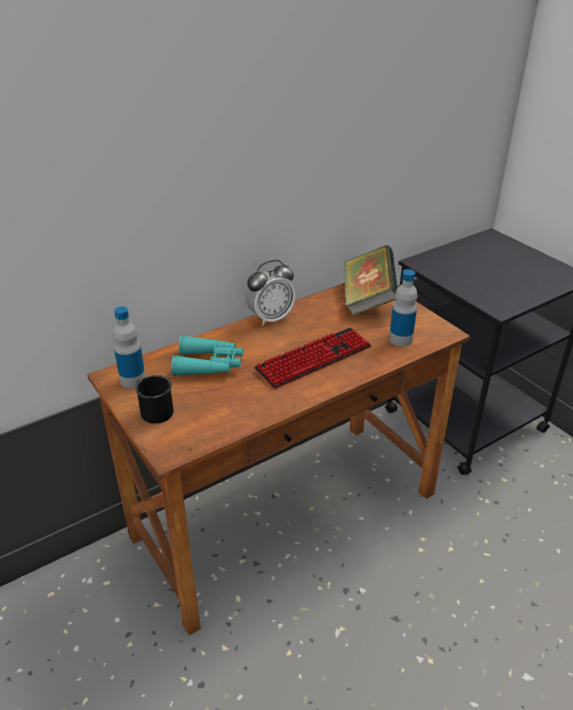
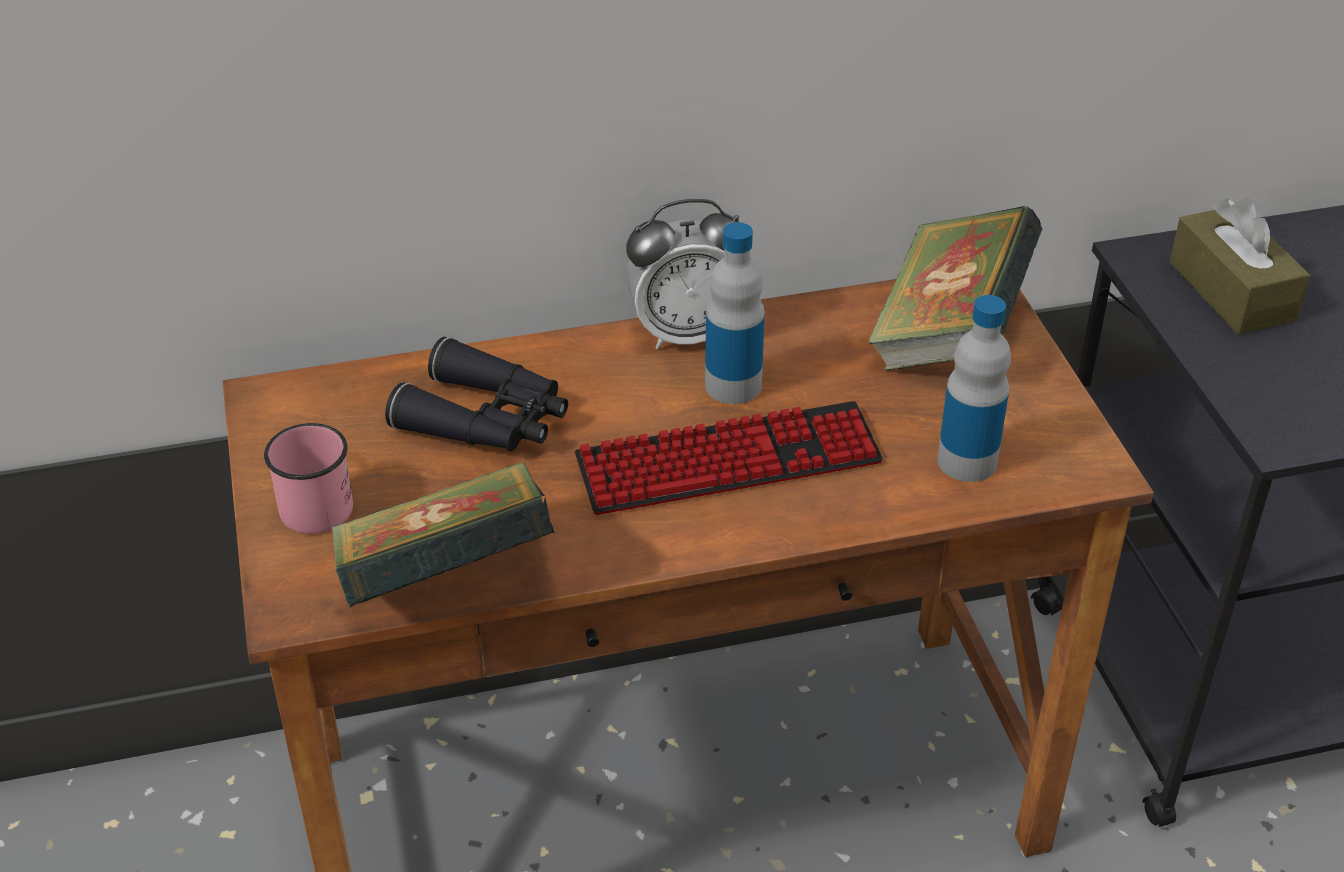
camera: 20 degrees right, 5 degrees up
(133, 380) = (306, 418): bottle -> bottle (733, 385)
(154, 410) = (313, 501): black mug -> pink mug
(209, 364) = (487, 420): turquoise binoculars -> black binoculars
(228, 427) = (446, 581): none -> book
(454, 267) = (1232, 291): none -> brown tissue box

